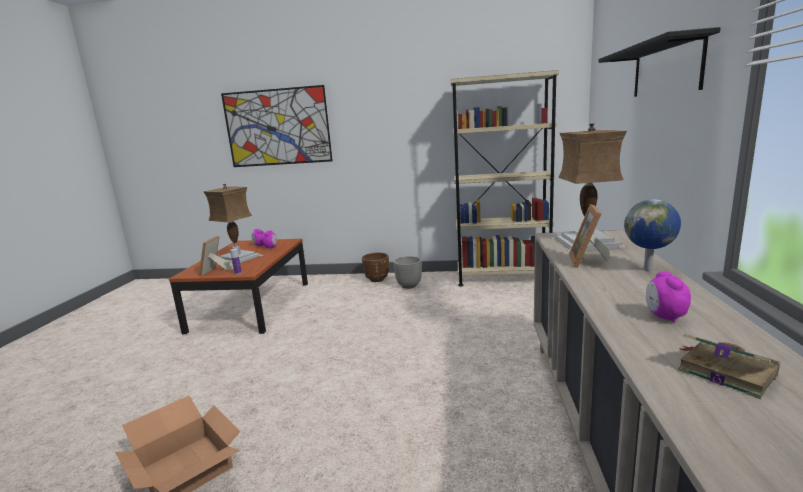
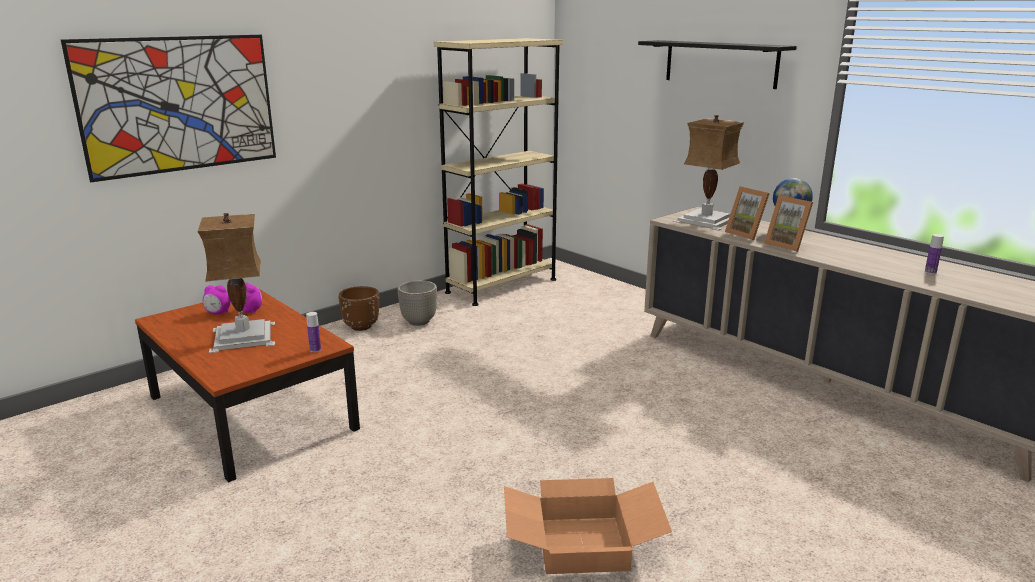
camera: 50 degrees left, 5 degrees up
(215, 271) = (268, 359): picture frame -> picture frame (787, 245)
(664, 317) = (860, 256): alarm clock -> none
(724, 371) = (930, 272): book -> bottle

